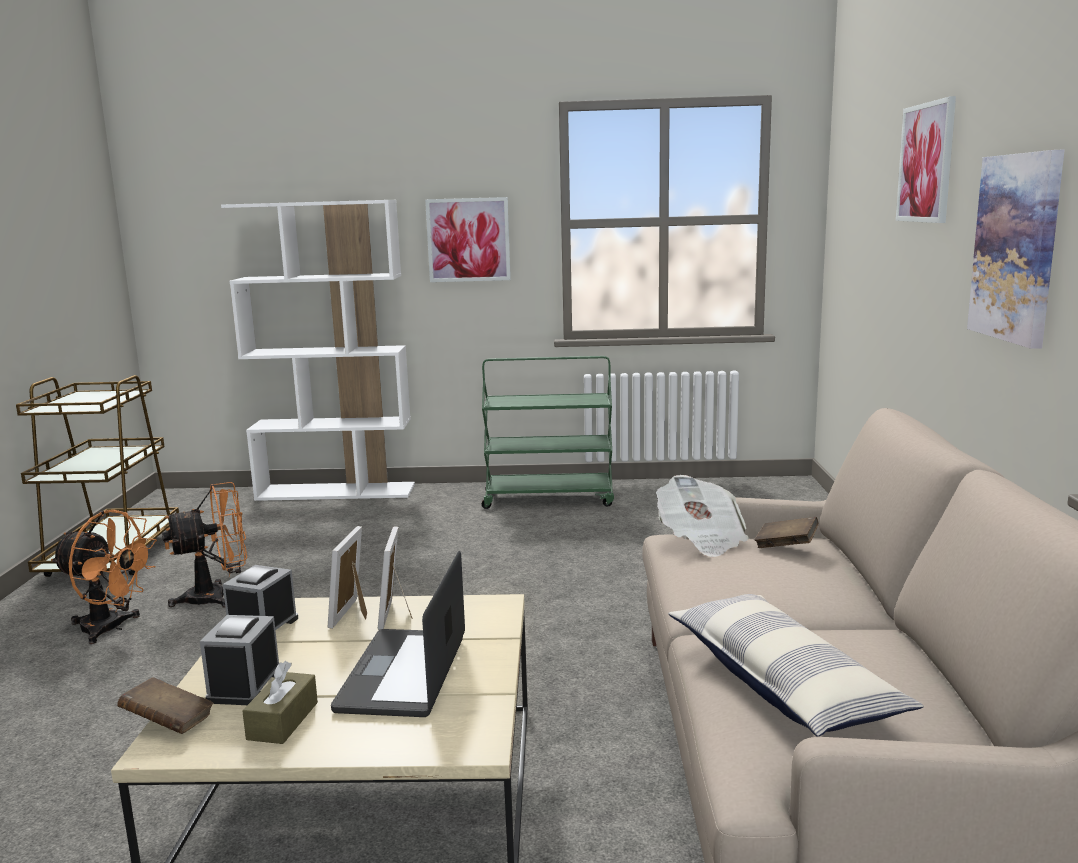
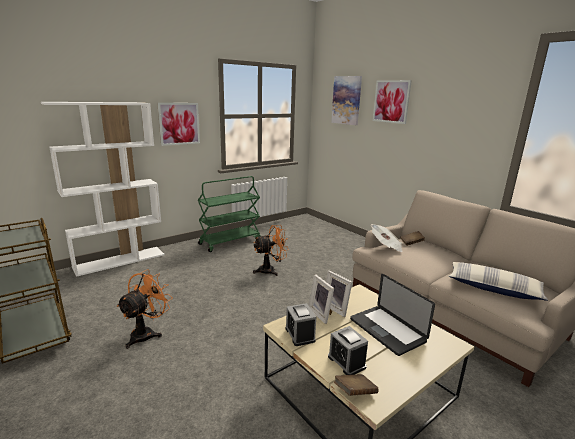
camera: 40 degrees left, 5 degrees up
(111, 628) = (111, 373): orange fan -> orange fan (270, 270)
(283, 721) = (389, 368): brown tissue box -> none
(1016, 248) = (452, 135): picture -> picture (346, 100)

